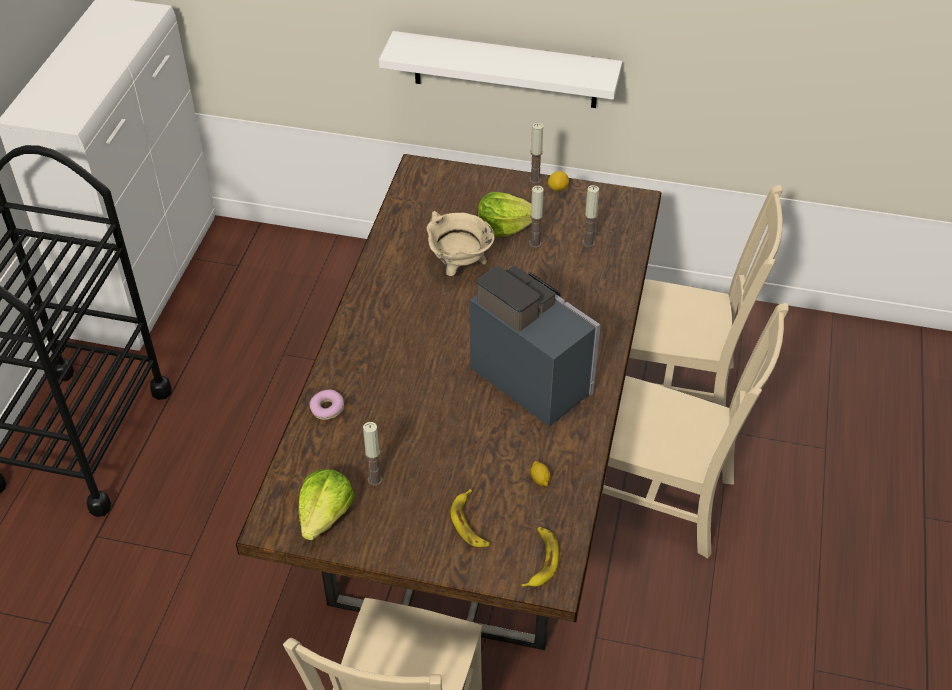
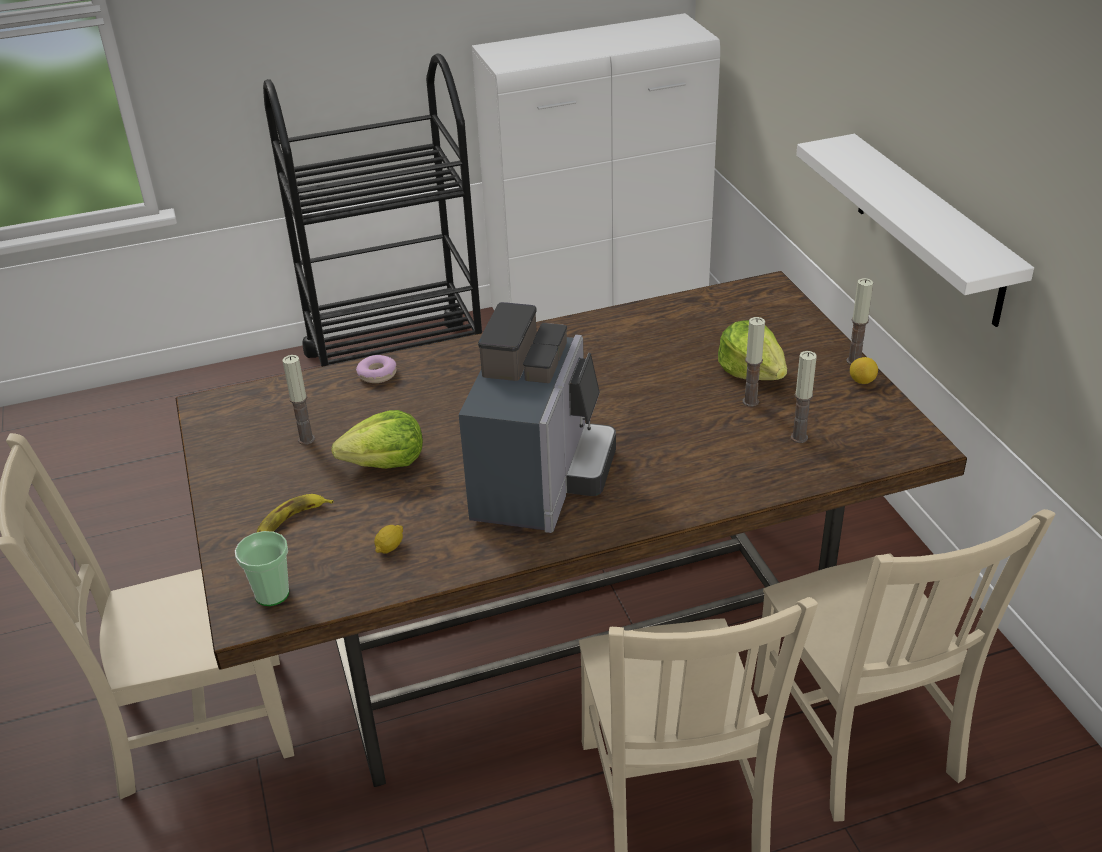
camera: 60 degrees right, 10 degrees down
(325, 515) = (240, 430): lettuce -> lettuce (385, 462)
(459, 267) = (653, 369): beige cooking pot -> none
(540, 560) = (272, 594): banana -> cup

